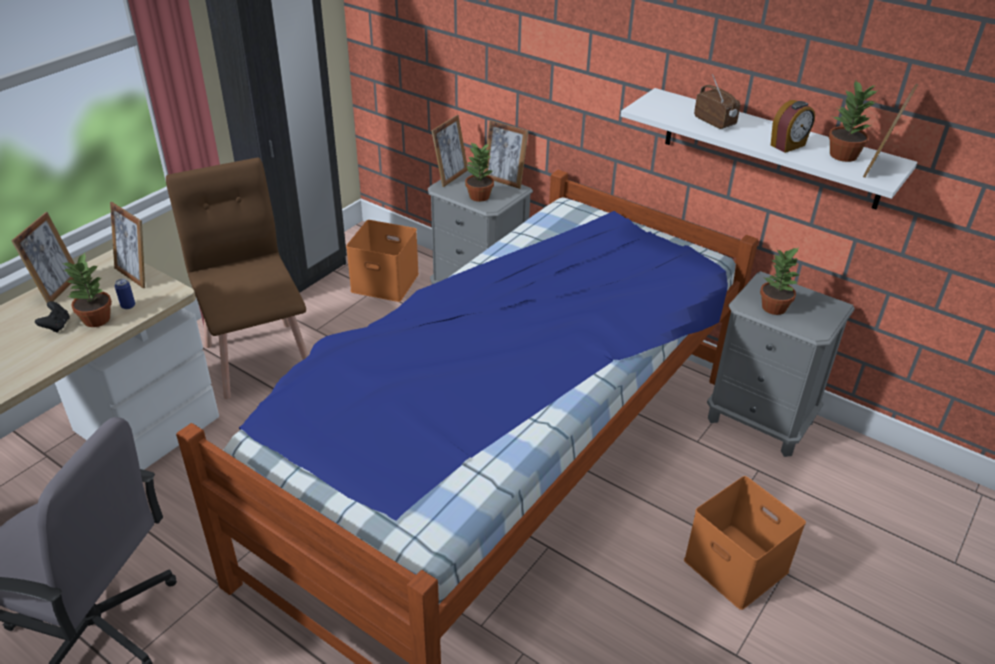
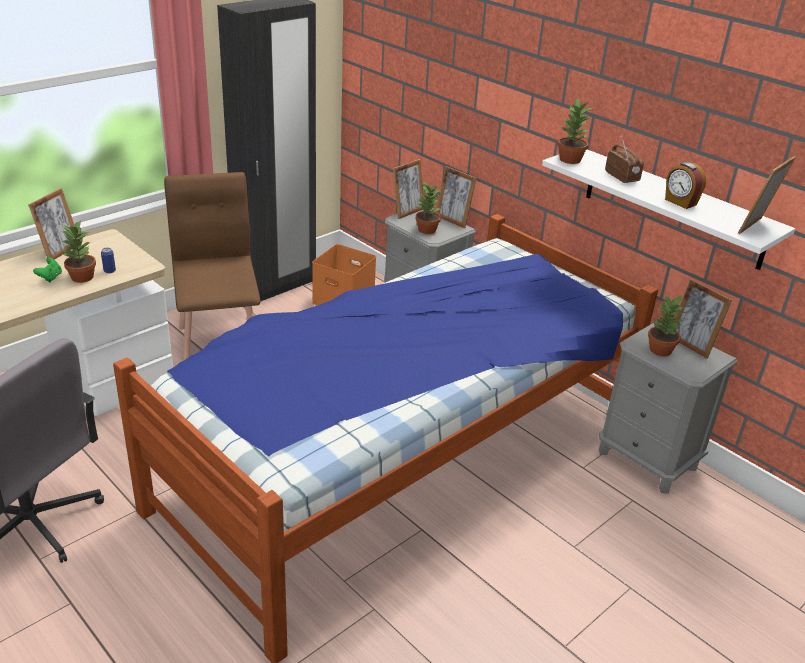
camera: 10 degrees right, 5 degrees down
(56, 326) = (50, 278): black game controller -> green game controller
(135, 275) = (123, 250): picture frame -> picture frame (691, 345)
(738, 566) = (589, 575): orange storage box -> none
(788, 146) = (680, 202): alarm clock -> alarm clock turned 75 degrees clockwise
(843, 156) = (727, 215): potted plant -> potted plant (570, 160)

